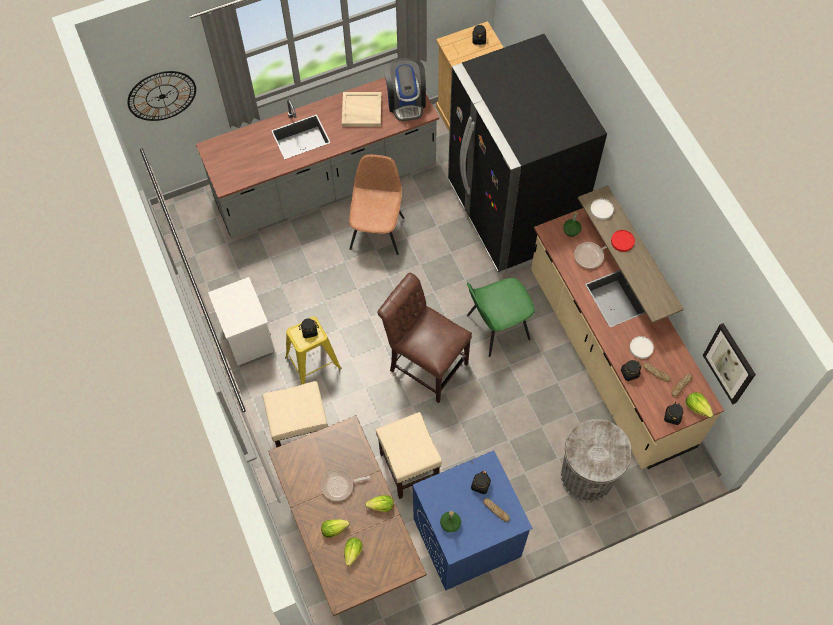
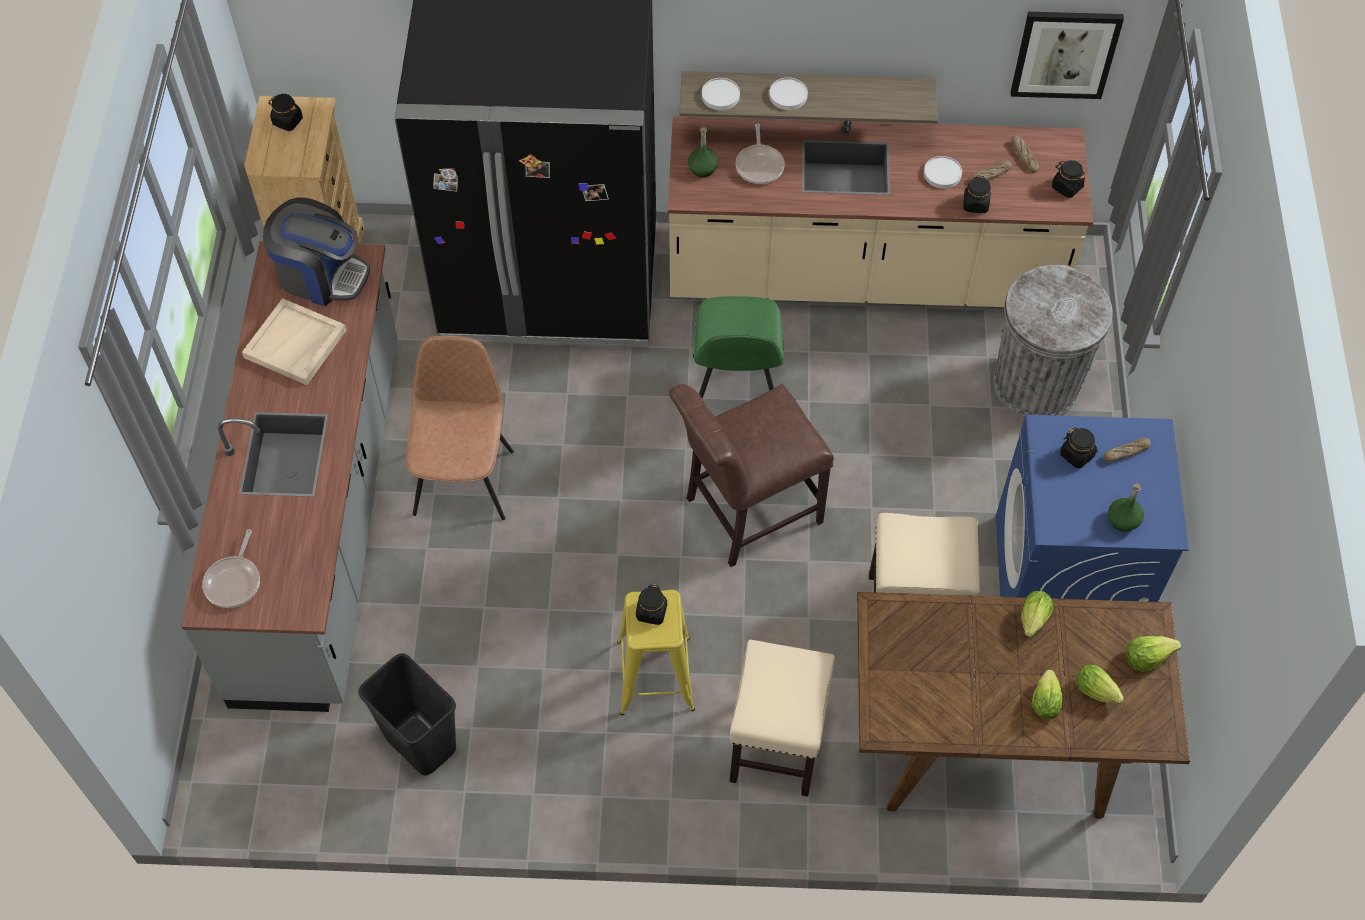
camera: 65 degrees left, 5 degrees down
(162, 96) = (103, 591): wall clock -> none
(232, 281) = (422, 742): none -> black trash can
(247, 338) = (549, 761): white nightstand -> none
(339, 486) = (973, 664): frying pan -> frying pan (234, 581)
(377, 232) = (464, 480): brown chair -> brown chair turned 60 degrees clockwise
(622, 241) = (788, 96): red plate -> white plate
(697, 407) = (1066, 153): lettuce -> lettuce (1147, 657)

